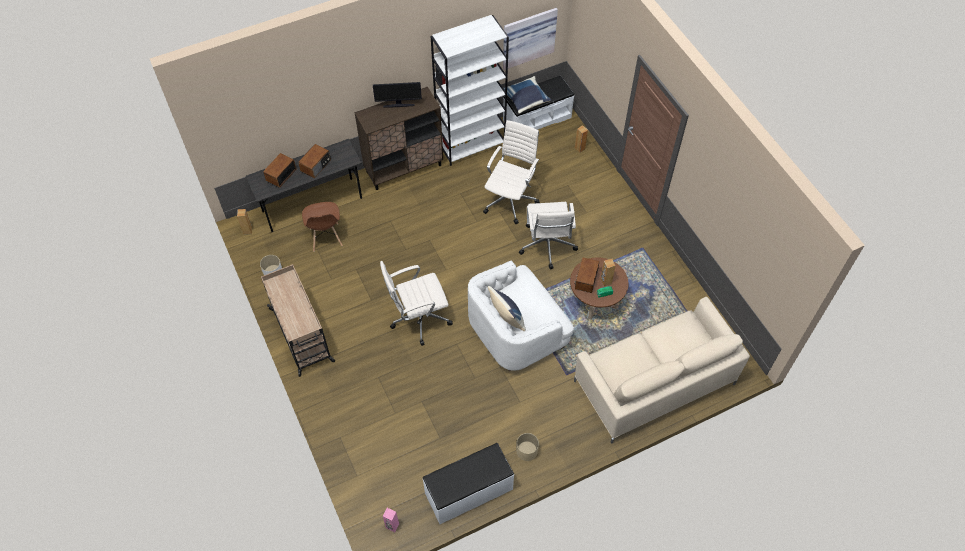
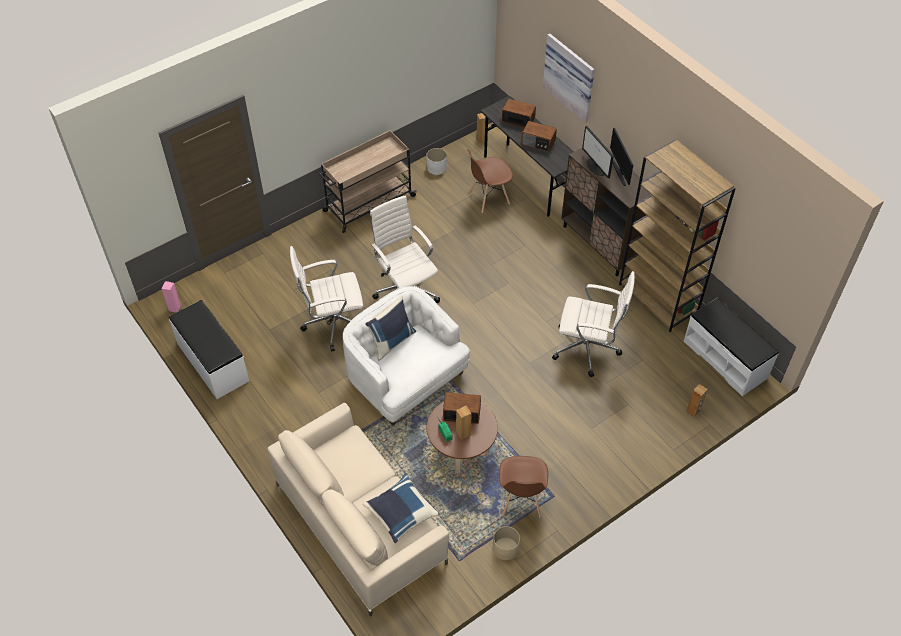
camera: 80 degrees right, 5 degrees down
(387, 118) = (596, 167): none -> monitor
(471, 144) = (658, 299): white bookcase -> brown bookcase
(525, 100) = (718, 319): blue pillow -> blue pillow (400, 514)
(527, 451) = (260, 406): beige planter -> beige planter (505, 548)
(528, 37) = (765, 262): picture -> picture (570, 77)
(547, 246) = (529, 393): white office chair -> white office chair (333, 323)
(644, 269) = (521, 500): none -> brown chair

